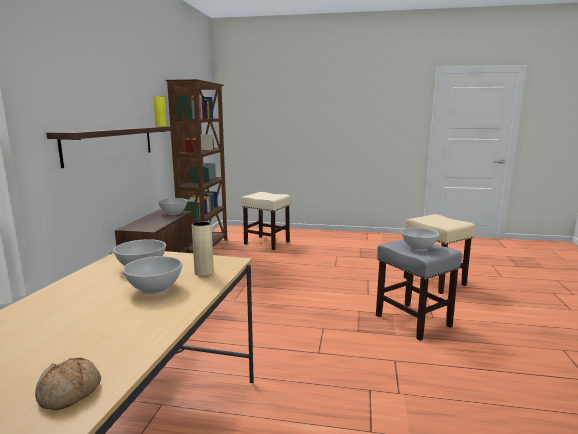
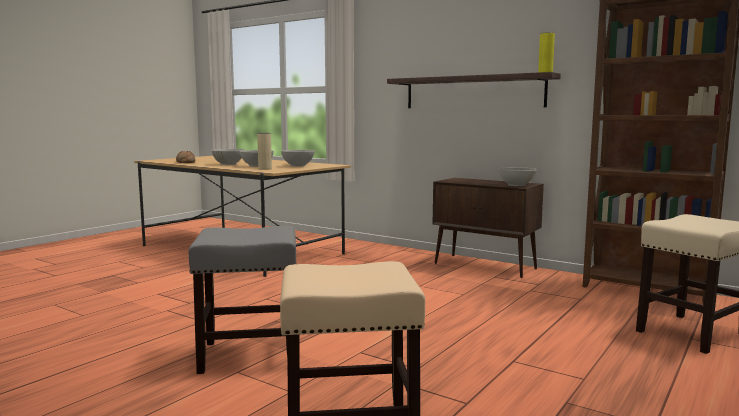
camera: 115 degrees right, 5 degrees down
(418, 248) = (243, 233): white bowl -> white bowl (228, 164)

